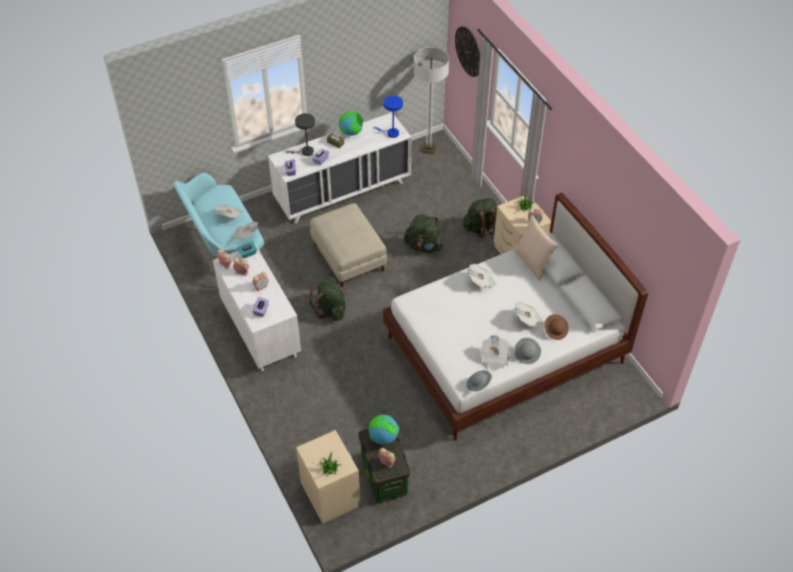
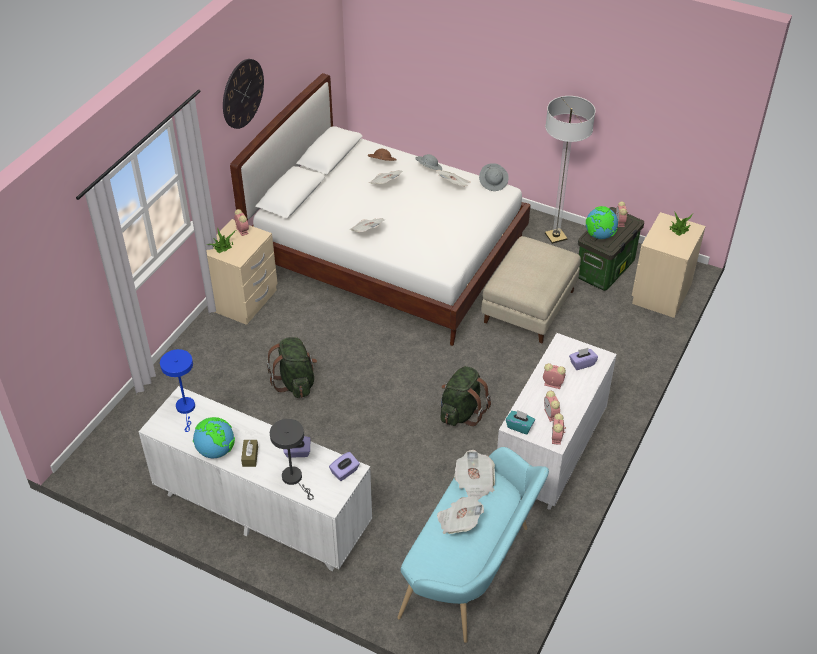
camera: 125 degrees left, 5 degrees down
(349, 258) = (371, 439): beige ottoman -> beige ottoman (529, 306)
(428, 149) = (109, 466): floor lamp -> floor lamp (555, 236)
(468, 51) = (52, 281): wall clock -> wall clock (242, 93)
(481, 228) = (225, 347): green backpack -> none
(533, 262) = (305, 209): beige pillow -> none

